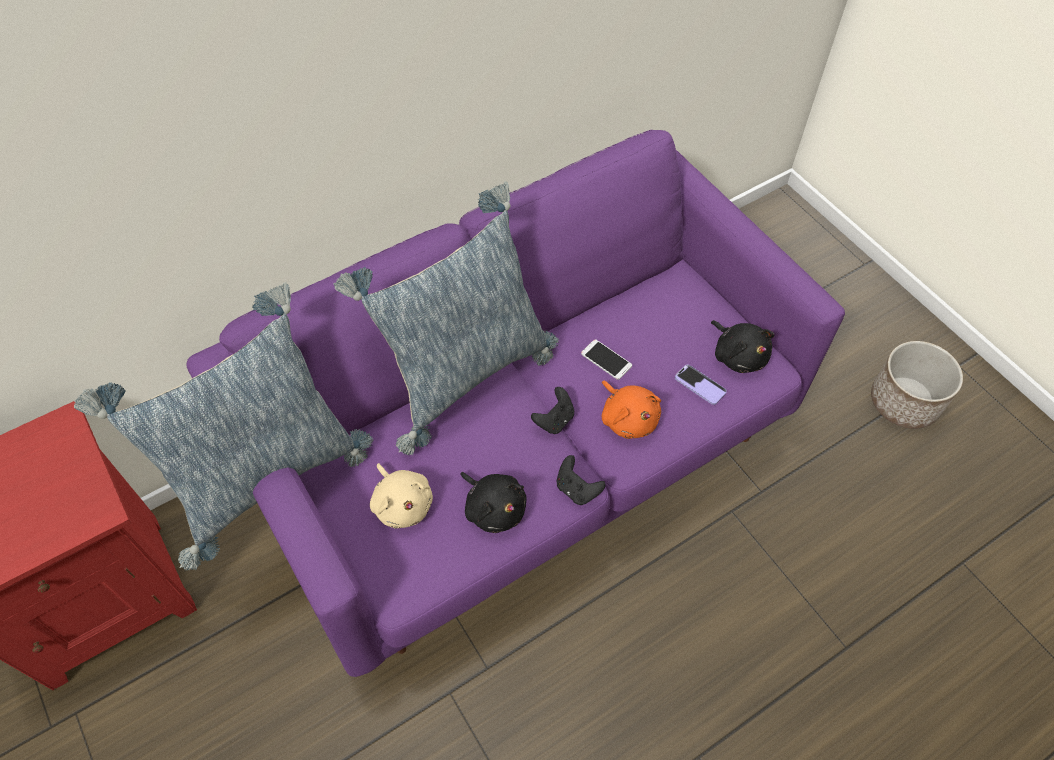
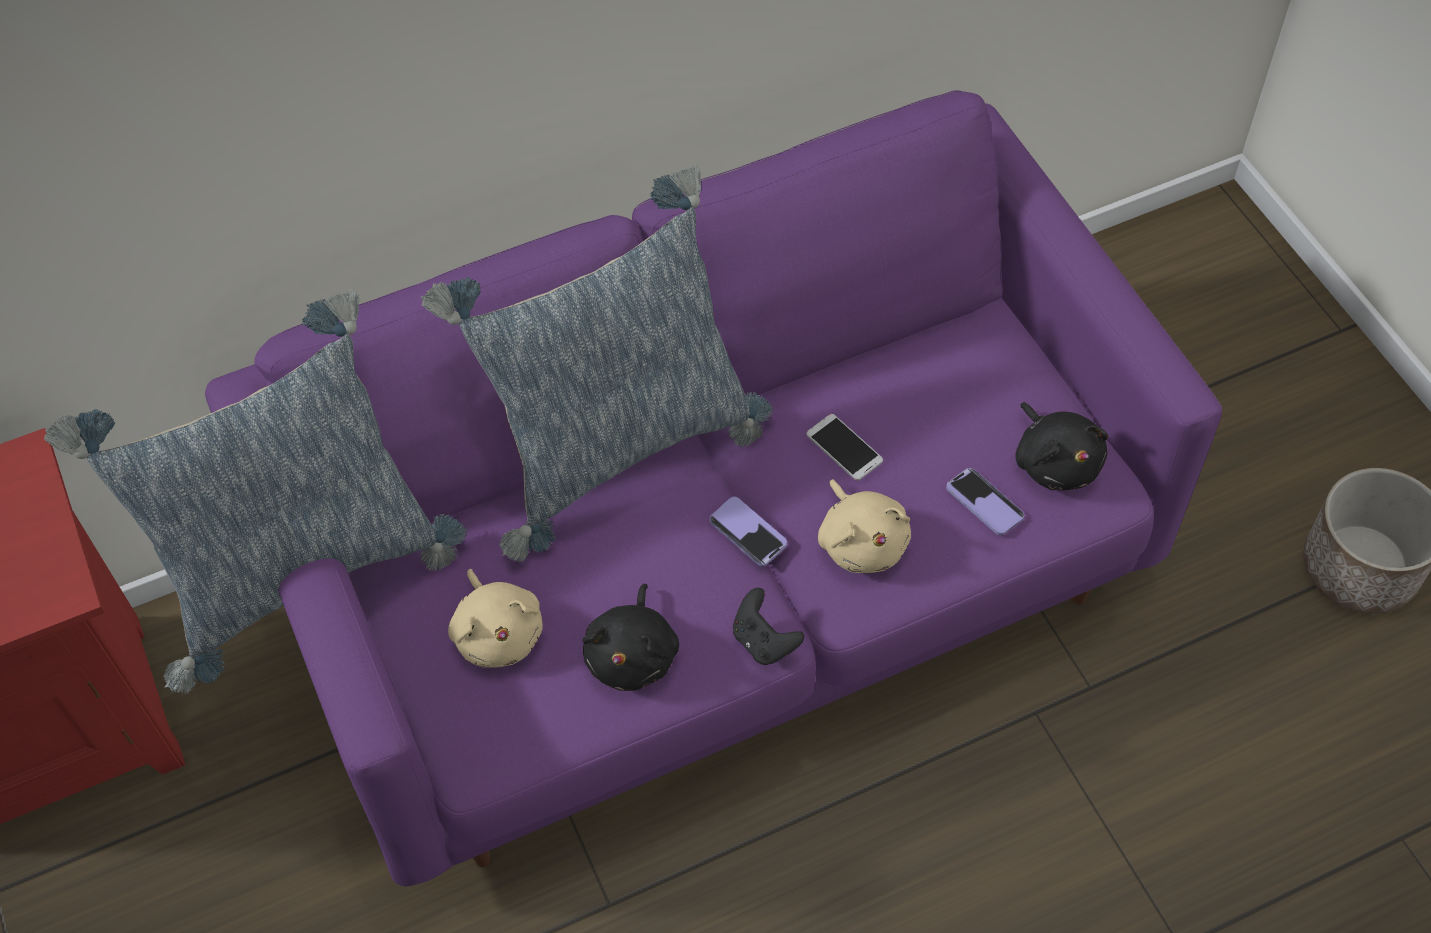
camera: 10 degrees right, 0 degrees up
(494, 508) = (633, 655): black plush toy -> black plush toy turned 45 degrees clockwise
(554, 420) = (748, 533): black game controller -> phone
(628, 418) = (862, 542): orange plush toy -> beige plush toy

